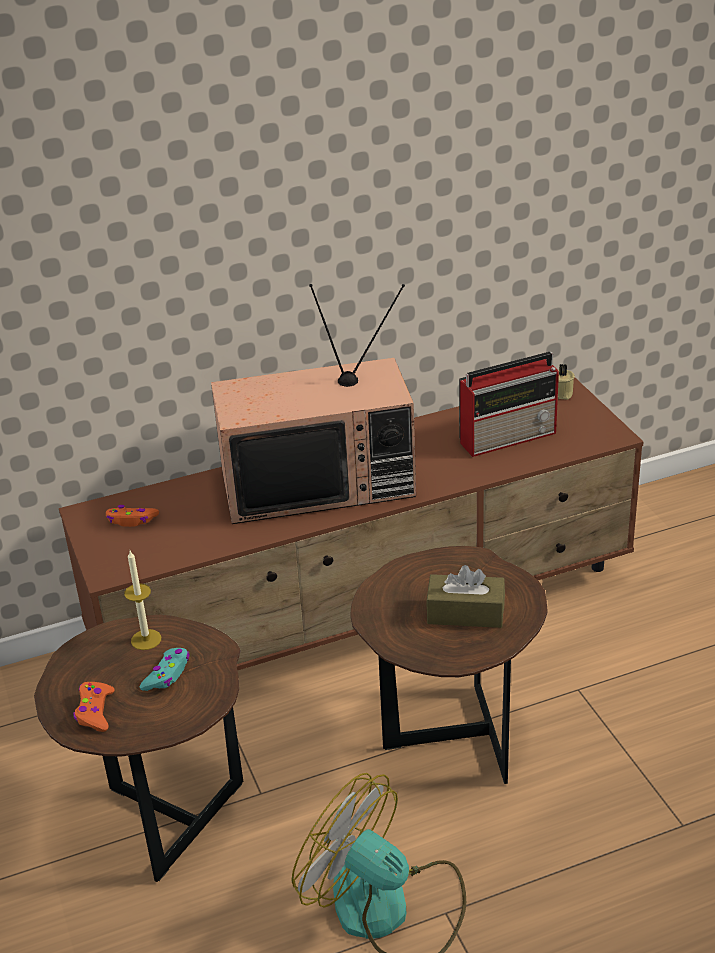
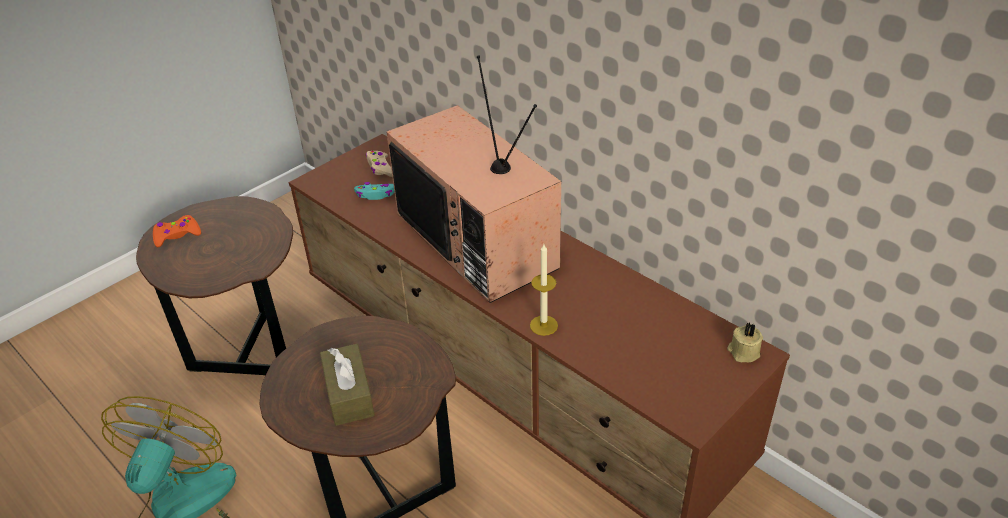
camera: 65 degrees right, 5 degrees up
(132, 520) = (381, 168): orange game controller -> beige game controller
(146, 639) = (260, 229): candle -> candle (543, 325)
(167, 674) = (223, 253): turquoise game controller -> turquoise game controller (376, 195)
(509, 437) = (631, 336): radio -> none

